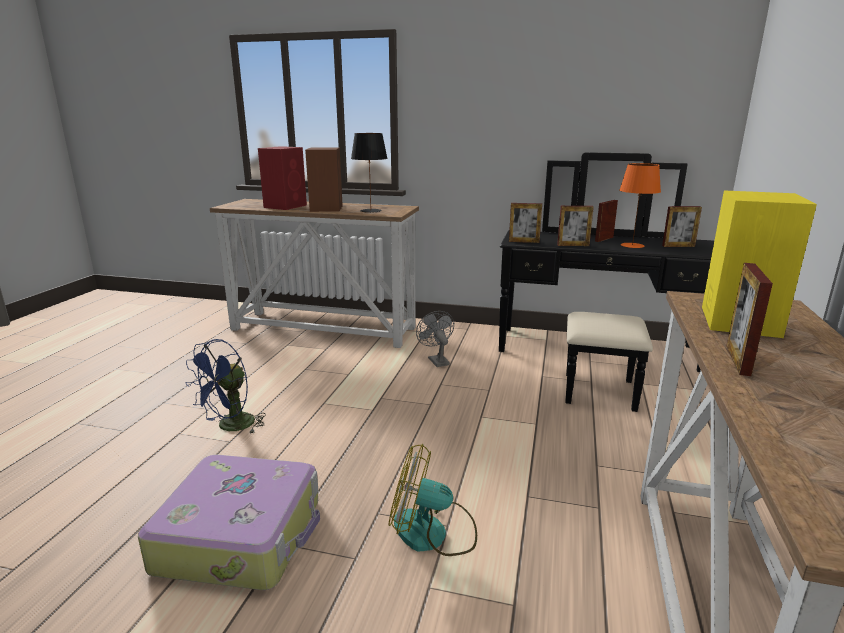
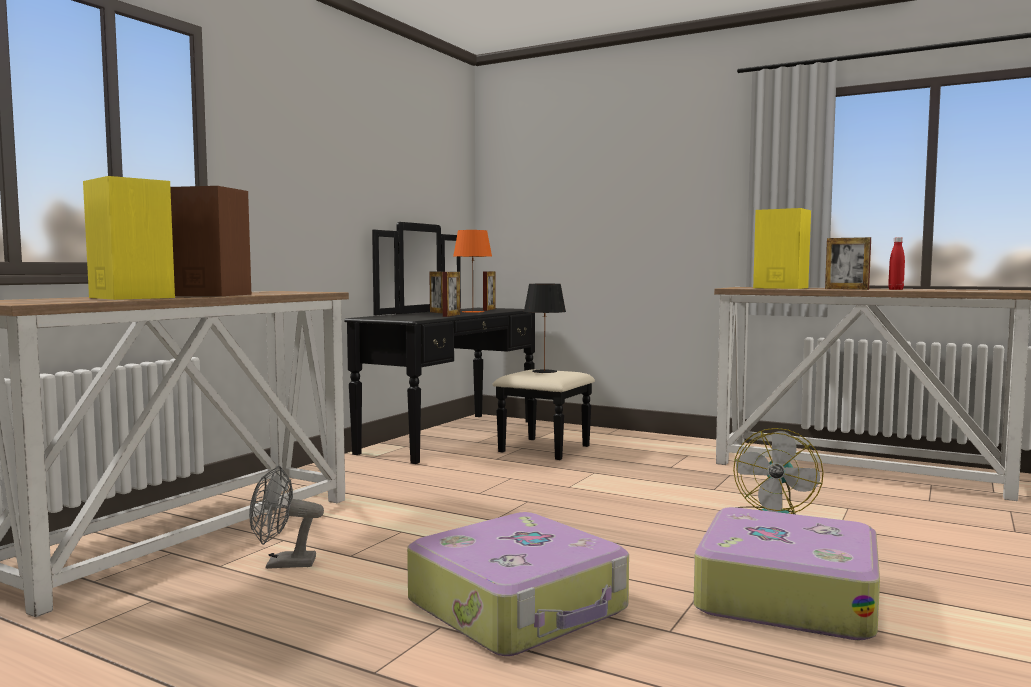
camera: 75 degrees left, 15 degrees down
(231, 427) = (520, 607): blue fan -> suitcase
(286, 206) = (131, 297): red speaker -> yellow speaker
(371, 211) = (277, 292): black table lamp -> black table lamp (545, 371)
(436, 360) = (408, 488): grey fan -> grey fan (282, 564)
(524, 241) = (415, 318): picture frame -> none
(781, 399) = (895, 289): none -> red bottle

